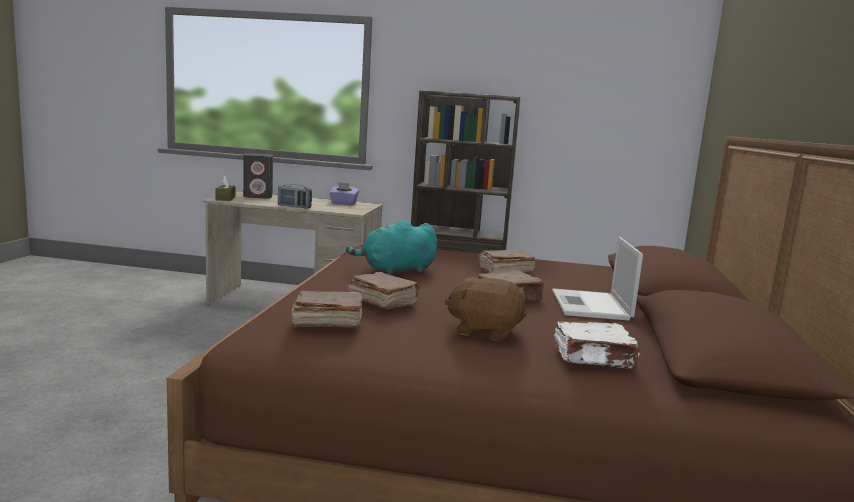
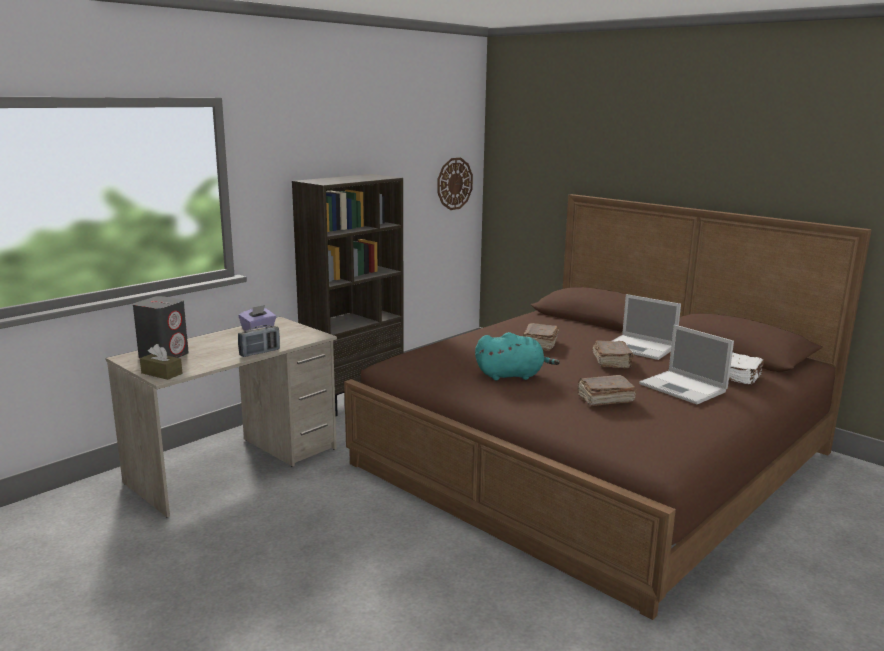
camera: 55 degrees left, 5 degrees up
(326, 322) = (647, 427): brown book -> none
(395, 270) = (512, 375): turquoise plush toy -> turquoise plush toy turned 105 degrees counterclockwise
(484, 331) = (684, 388): brown plush toy -> laptop
(648, 127) = (454, 183): none -> wall clock

